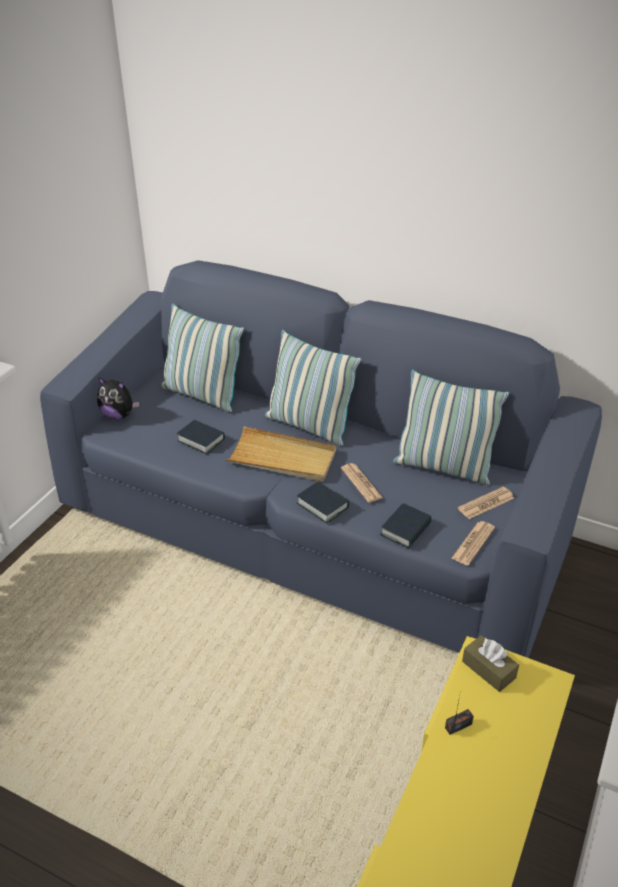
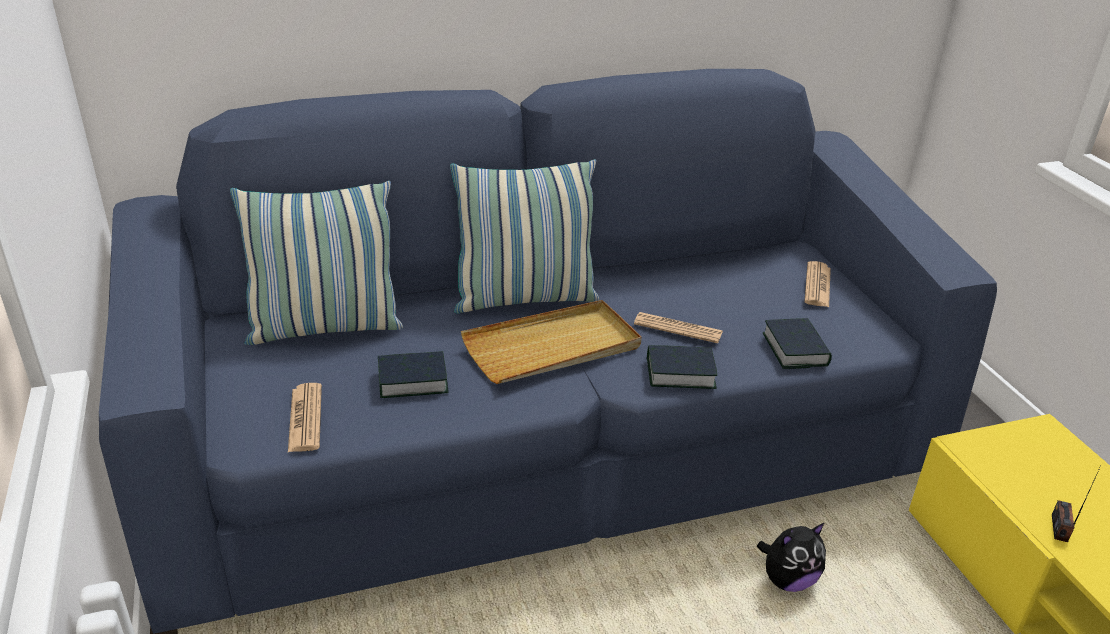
camera: 45 degrees left, 5 degrees down
(118, 415) = (235, 410): plush toy -> plush toy (788, 580)
(443, 467) = (723, 273): pillow -> none
(473, 543) = (869, 327): newspaper -> newspaper (305, 418)
(488, 669) = (995, 456): brown tissue box -> none

